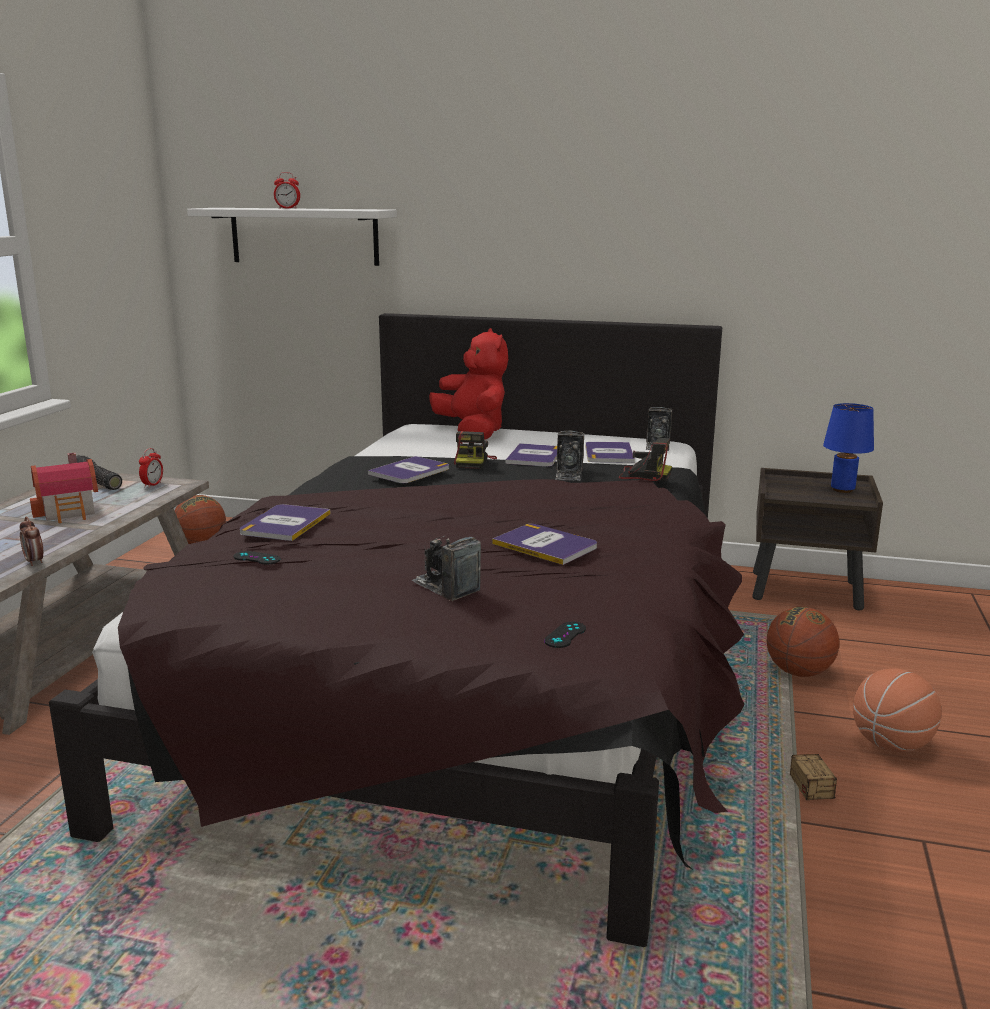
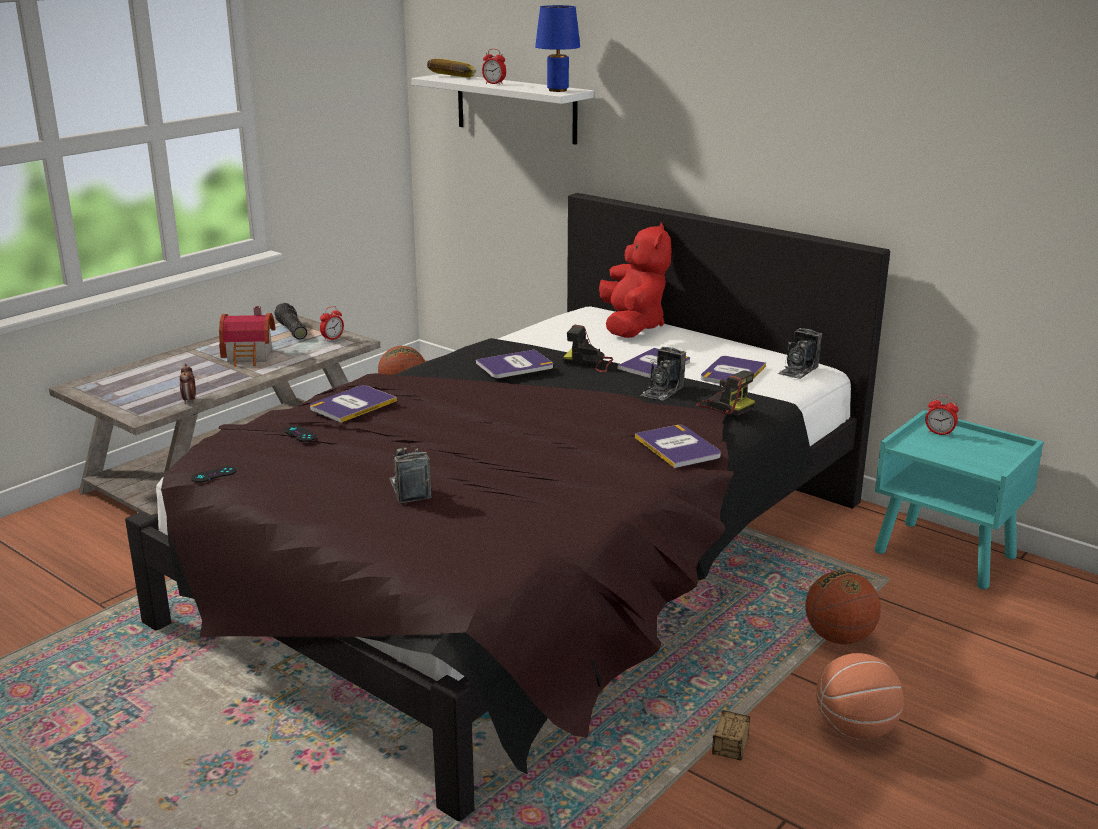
camera: 25 degrees right, 5 degrees up
(230, 208) = (451, 77): none -> banana
(473, 462) = (589, 363): camera -> camera turned 75 degrees clockwise
(545, 545) = (532, 466): book -> book (678, 447)
(565, 635) = (450, 552): black game controller -> black game controller (214, 475)
(790, 482) = (939, 433): none -> alarm clock
(807, 591) = (946, 555): brown nightstand -> turquoise nightstand
(843, 490) = (989, 452): blue table lamp -> blue table lamp (558, 90)

